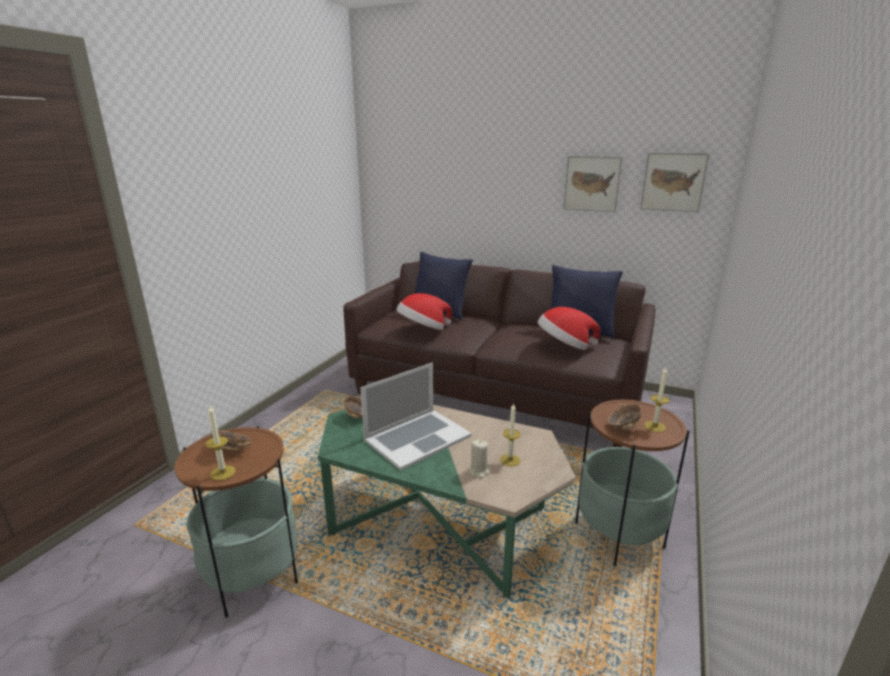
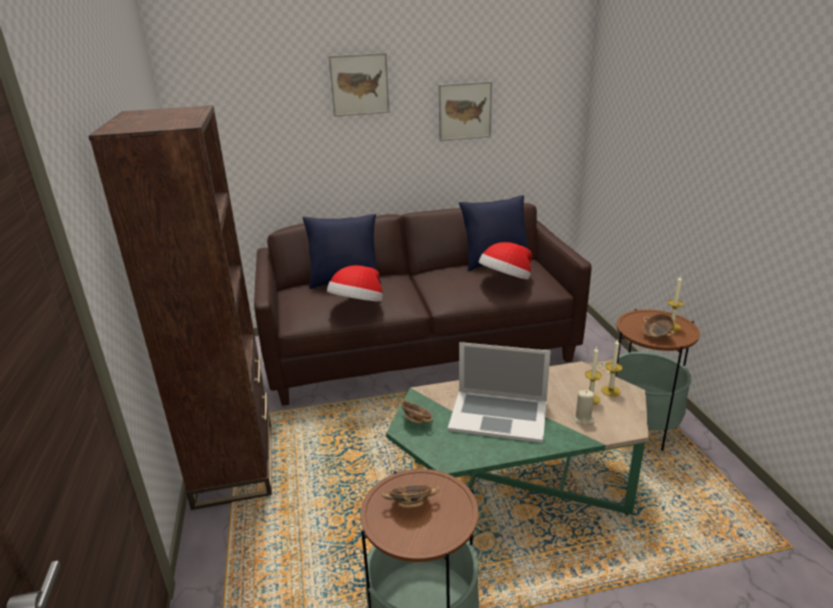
camera: 35 degrees left, 5 degrees up
(223, 473) = (446, 528): candle -> candle (610, 391)
(289, 416) = (235, 465): none -> brown bookcase
(417, 438) = (498, 415): laptop -> laptop turned 90 degrees clockwise
(673, 182) = (537, 101): picture -> picture (359, 84)

